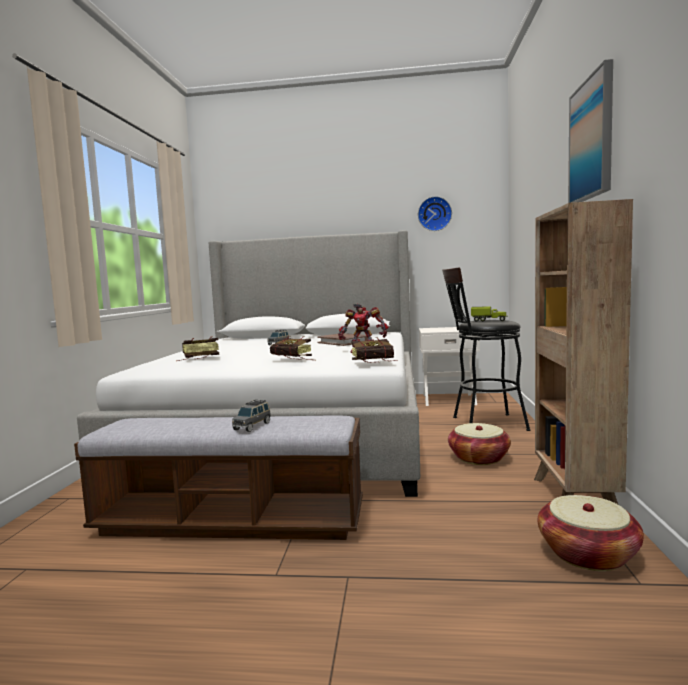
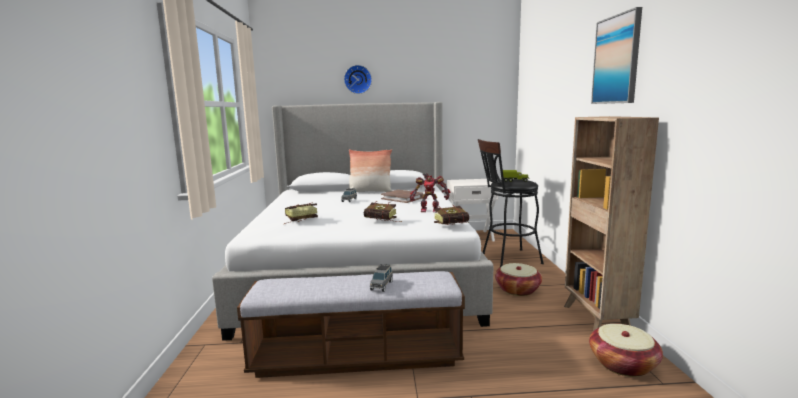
camera: 10 degrees left, 5 degrees up
(312, 338) = (370, 192): none -> pillow
(434, 214) = (461, 88): wall clock -> wall clock (358, 79)

